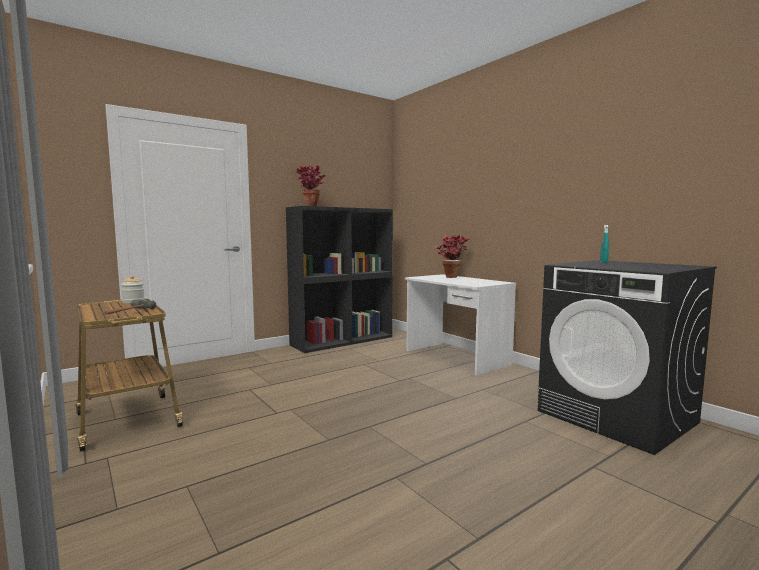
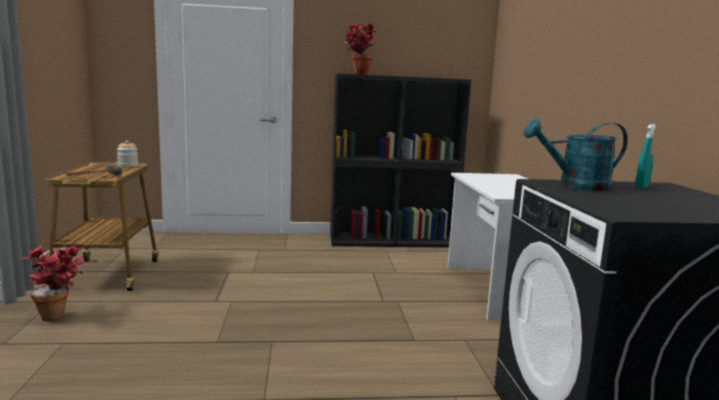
camera: 30 degrees right, 5 degrees up
(451, 276) = (514, 179): potted plant -> potted plant (61, 315)
(582, 264) = (575, 186): none -> turquoise watering can

